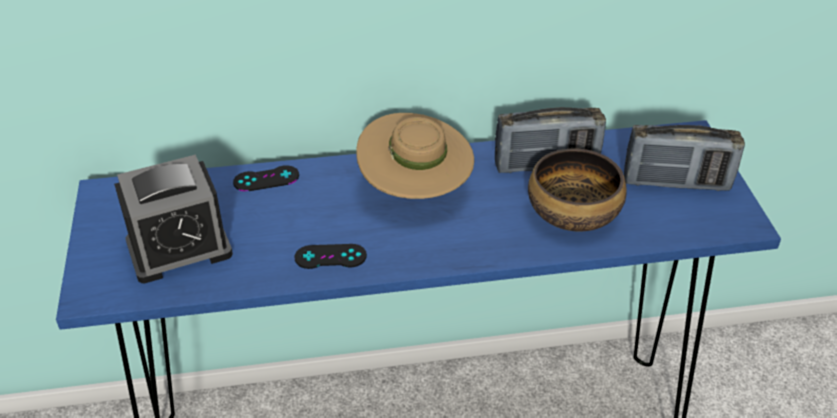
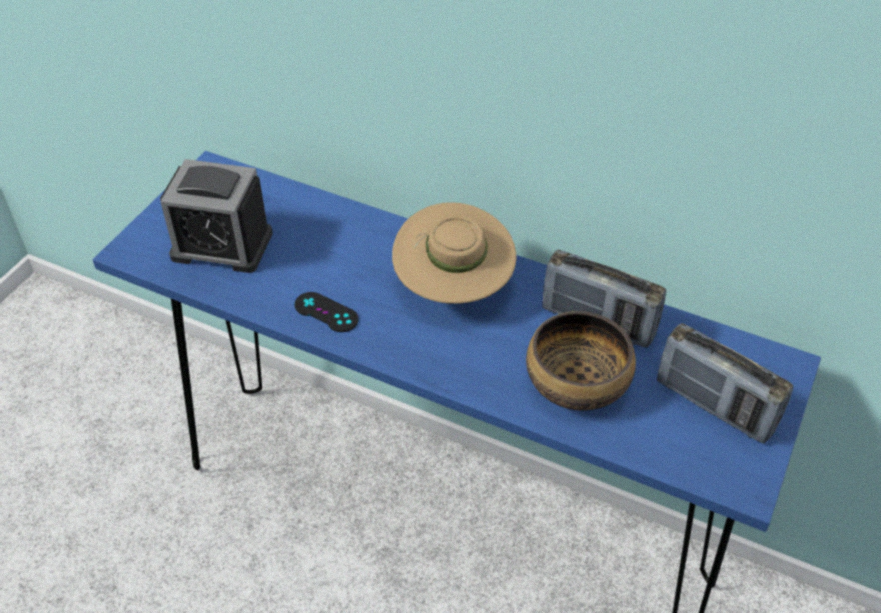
camera: 35 degrees right, 5 degrees up
(266, 179) = (340, 216): black game controller -> none

